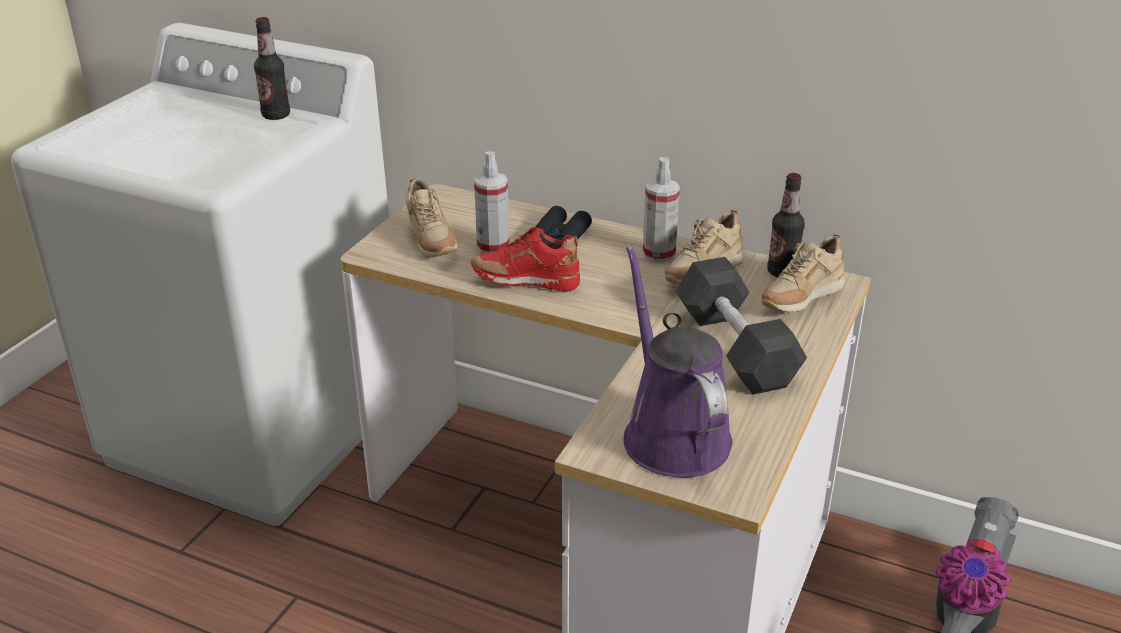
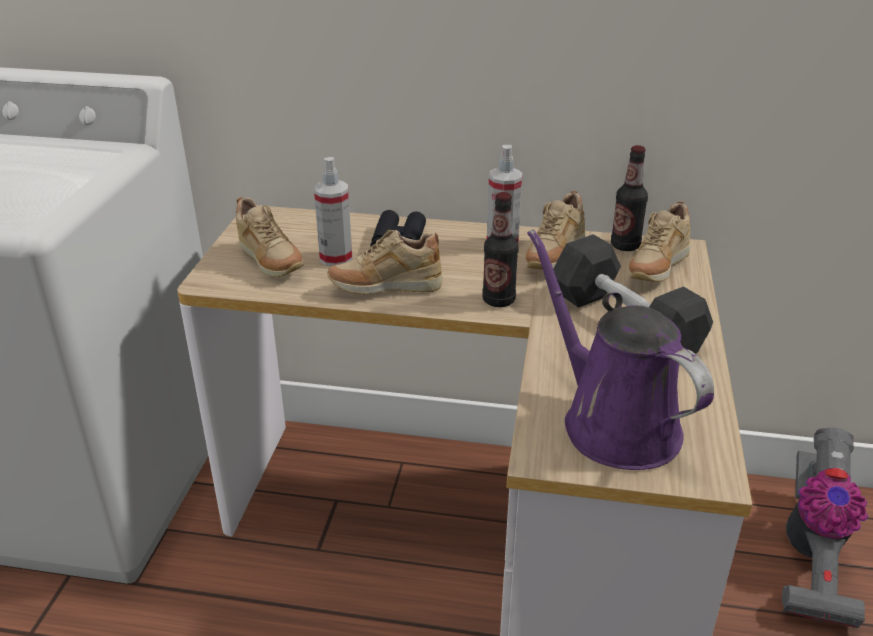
camera: 15 degrees left, 0 degrees up
(276, 115) = (73, 148): bottle -> bottle (498, 300)
(525, 282) = (385, 289): red shoe -> beige shoe

